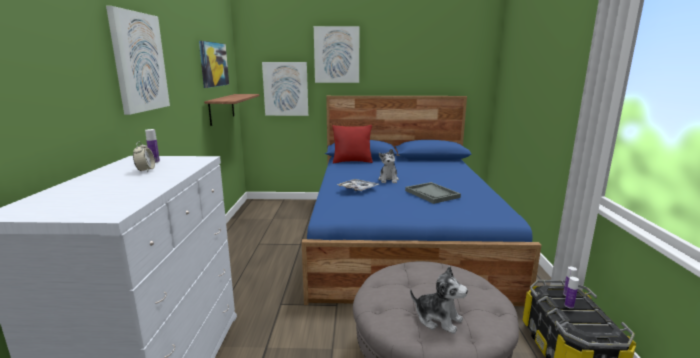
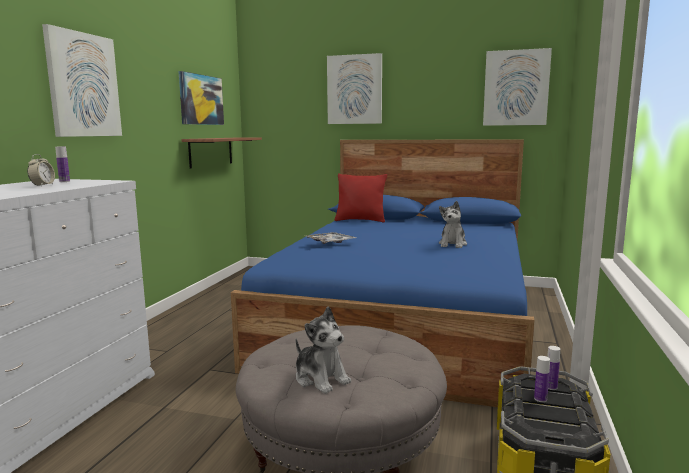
camera: 15 degrees right, 5 degrees down
(285, 89) = (294, 132): picture -> picture (516, 88)
(388, 180) = (382, 238): plush toy -> plush toy (453, 244)
(432, 194) = (422, 253): grey tray -> none

